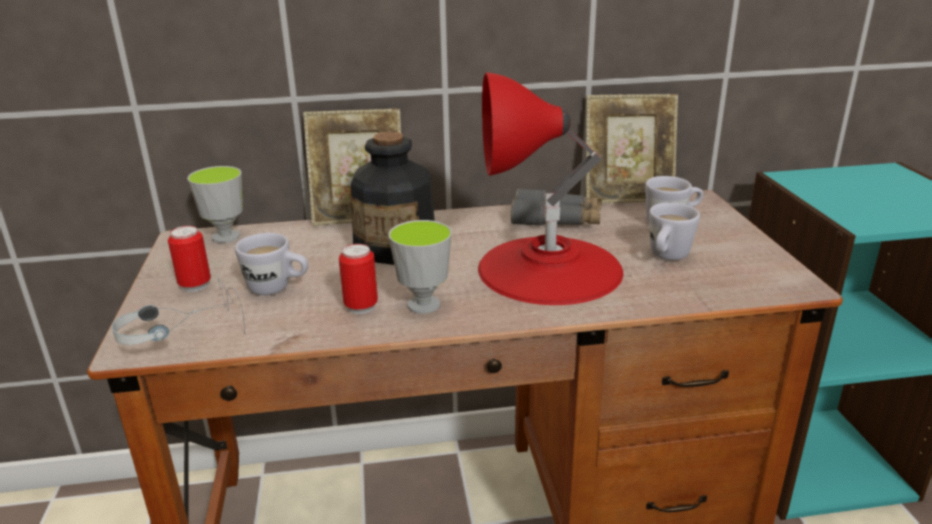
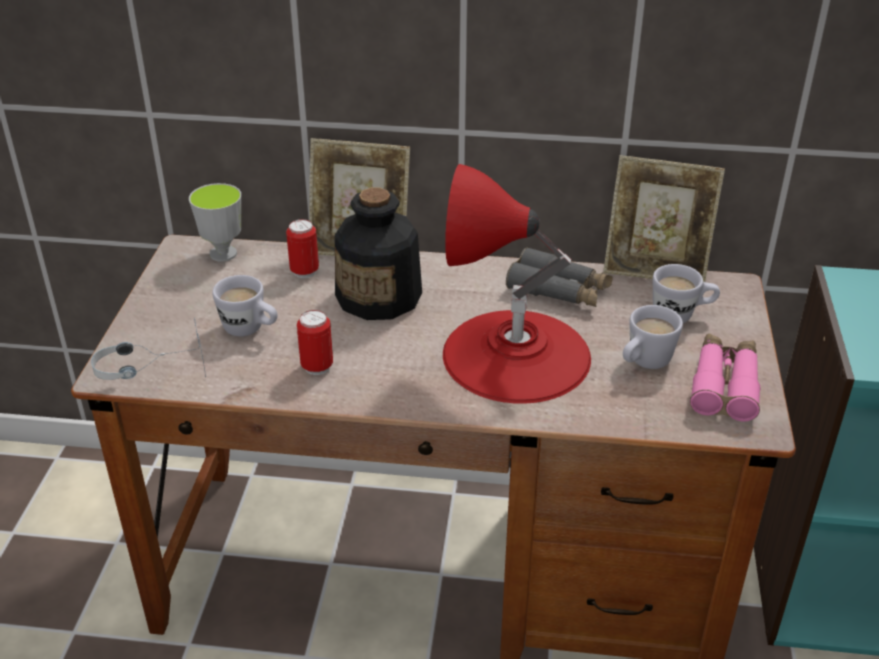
camera: 15 degrees right, 10 degrees up
(195, 285) = (179, 311): can -> can (304, 272)
(423, 305) = (374, 376): cup -> none
(746, 262) = (724, 385): none -> pink binoculars

